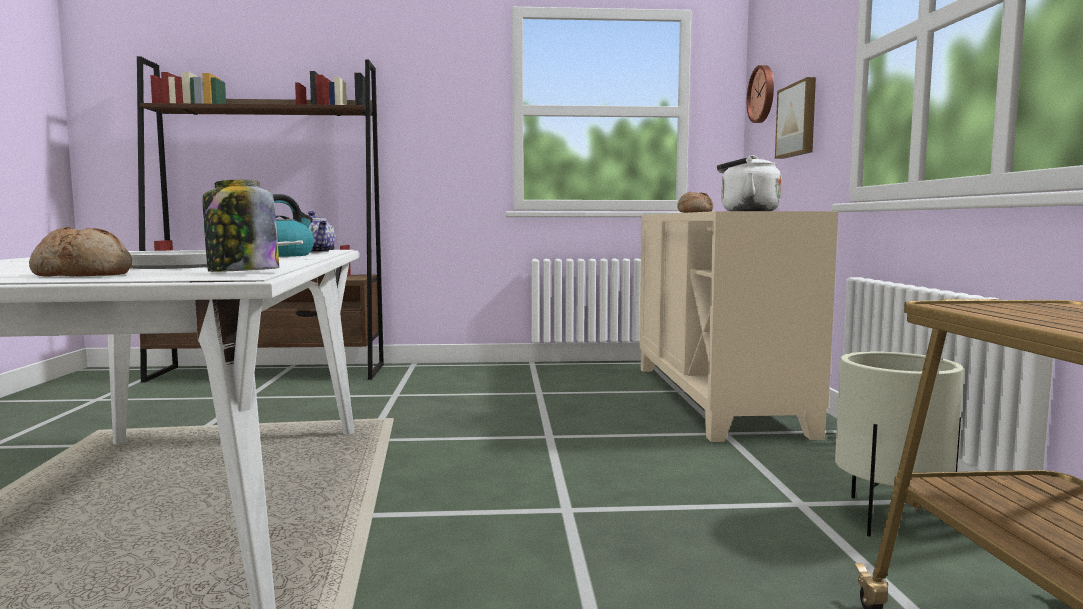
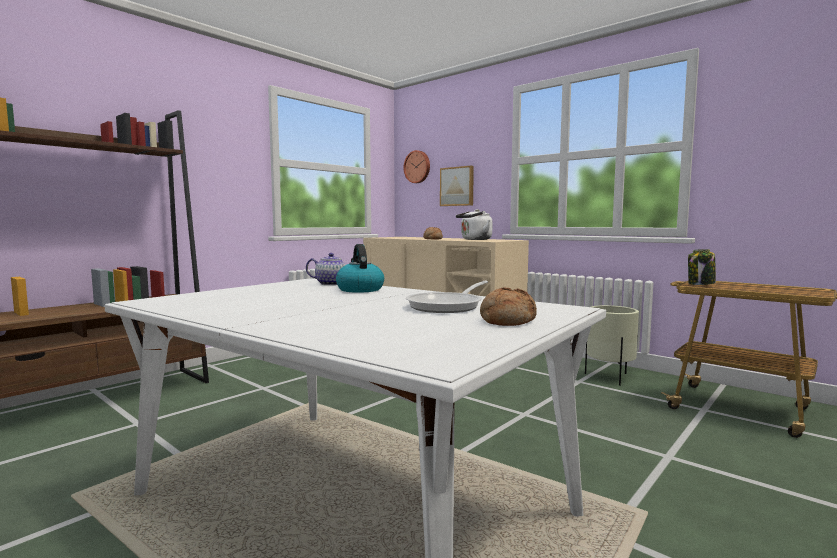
camera: 45 degrees left, 0 degrees up
(242, 272) = (539, 305): jar -> jar (701, 284)

